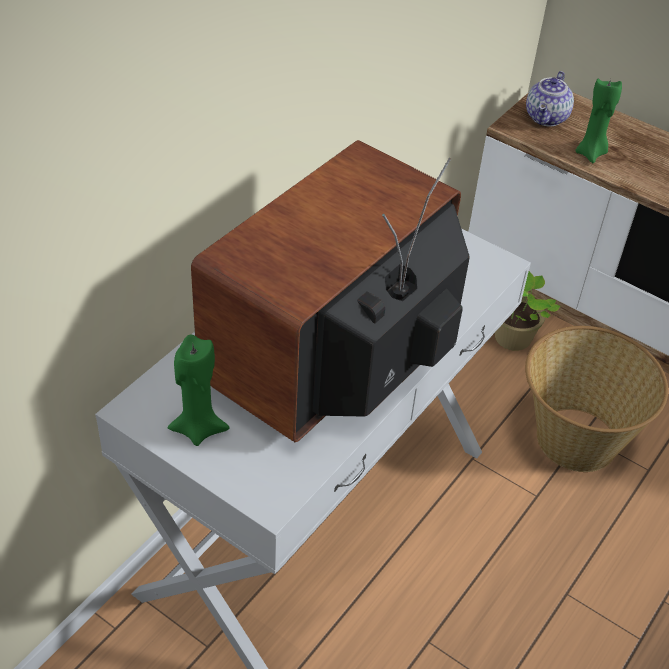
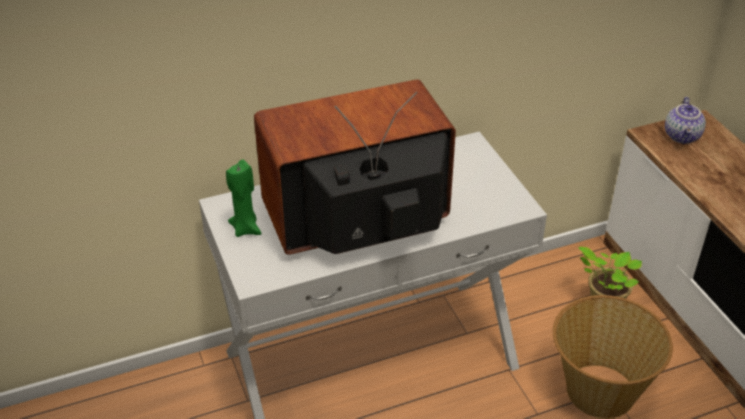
camera: 35 degrees right, 5 degrees down
(547, 118) = (682, 136): teapot -> teapot turned 45 degrees counterclockwise
(591, 153) = (696, 171): green candle -> none

